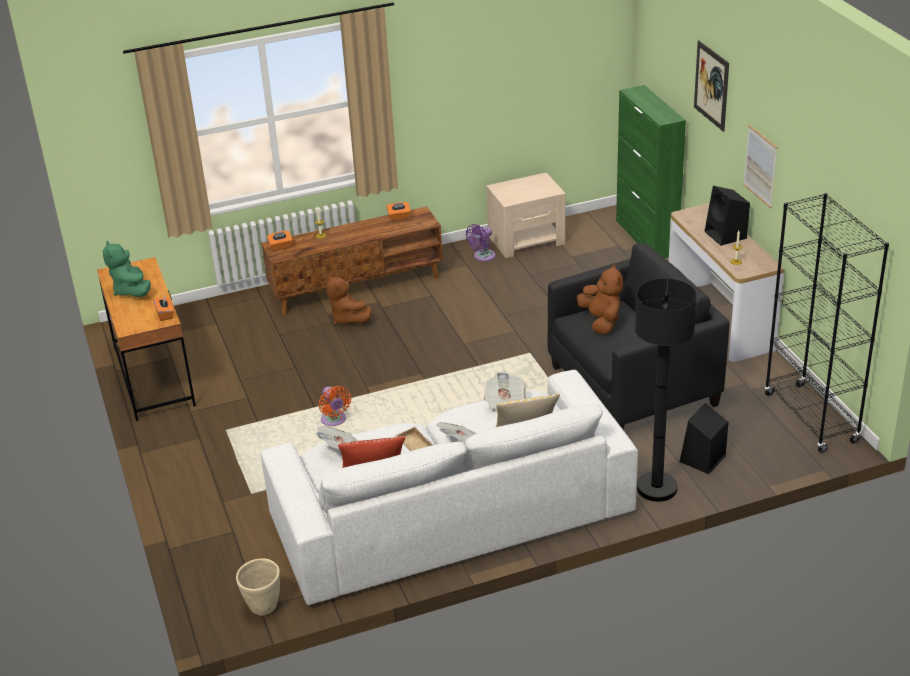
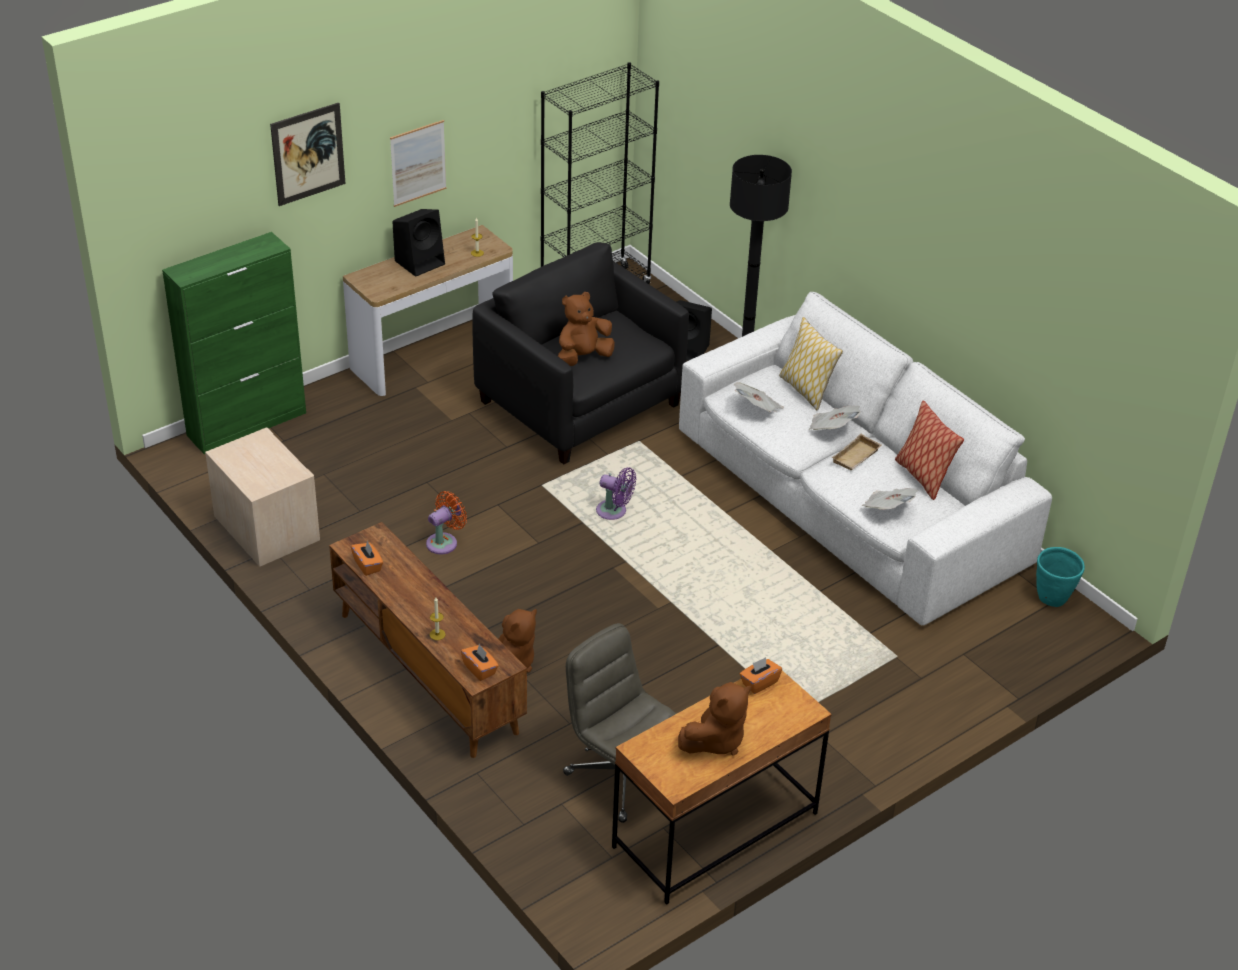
camera: 110 degrees left, 5 degrees up
(131, 291) = (716, 740): green plush toy -> brown plush toy
(222, 348) = (623, 775): none -> grey office chair
(263, 607) = (1052, 598): beige planter -> turquoise planter
(334, 421) = (736, 620): orange fan -> orange fan (444, 542)
(482, 257) = (320, 562): purple fan -> purple fan (614, 512)

